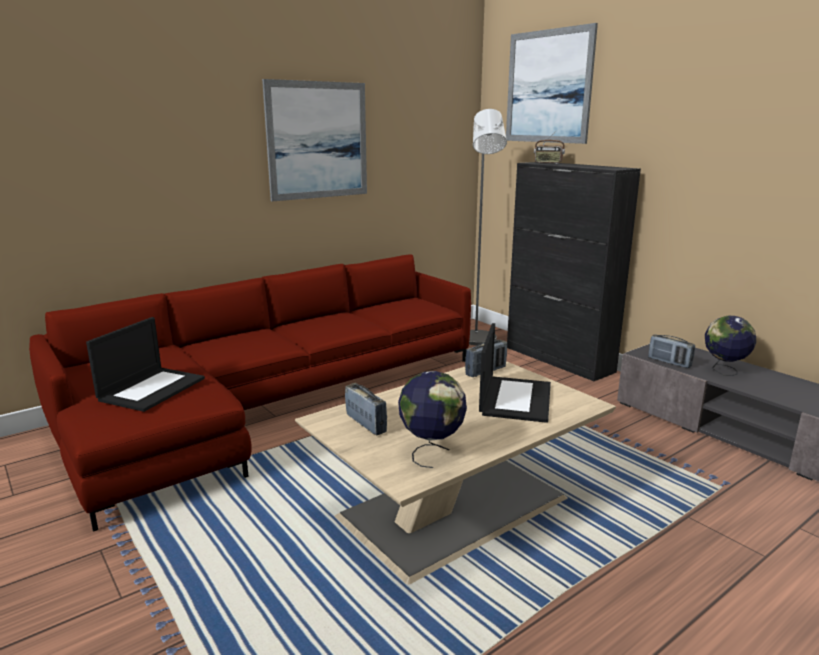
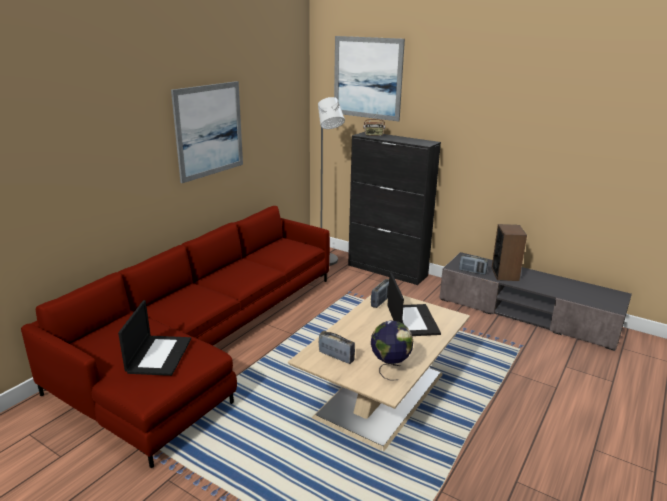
camera: 20 degrees left, 5 degrees up
(724, 371) = (505, 274): globe -> speaker

